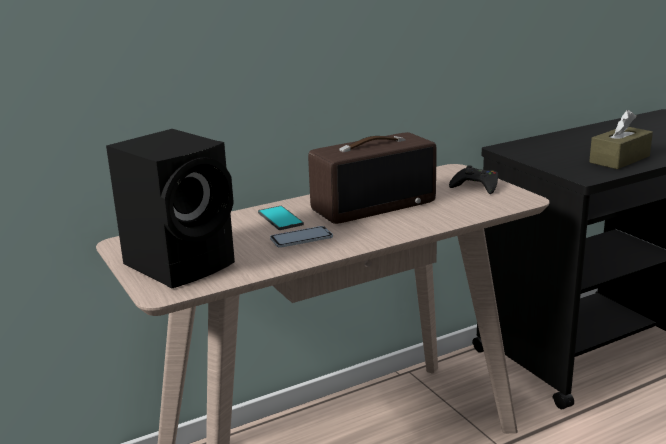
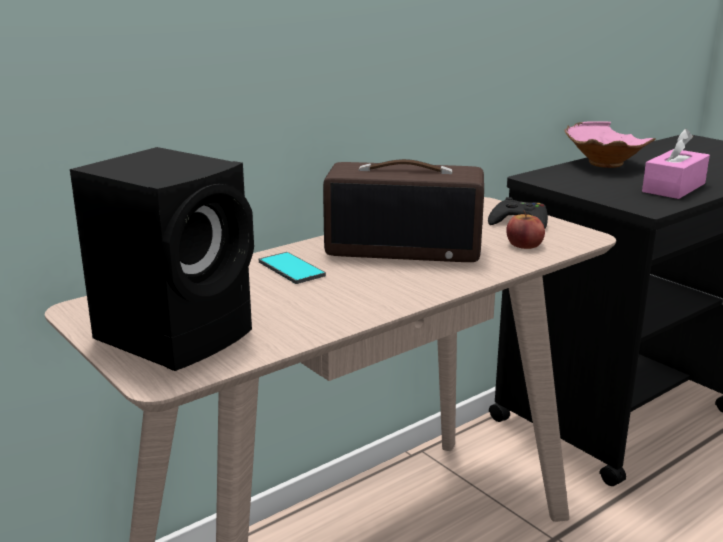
camera: 10 degrees left, 0 degrees up
(301, 238) = (330, 294): phone -> none
(373, 205) = (405, 248): radio -> radio turned 45 degrees clockwise
(470, 204) = (524, 244): none -> apple
(570, 137) = (602, 164): none -> pink bowl
(619, 159) = (673, 188): brown tissue box -> pink tissue box

